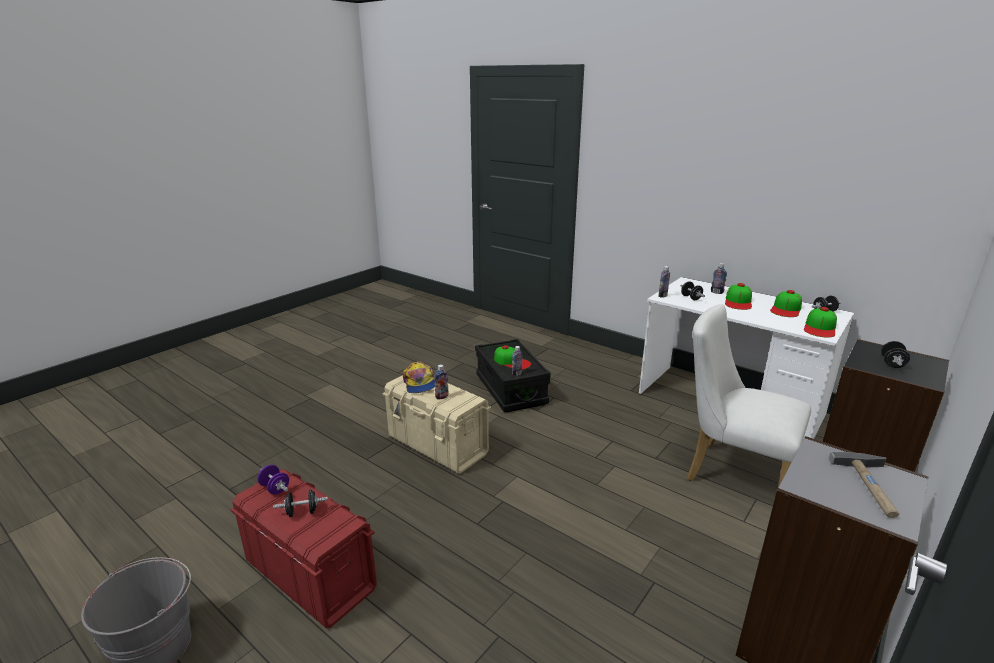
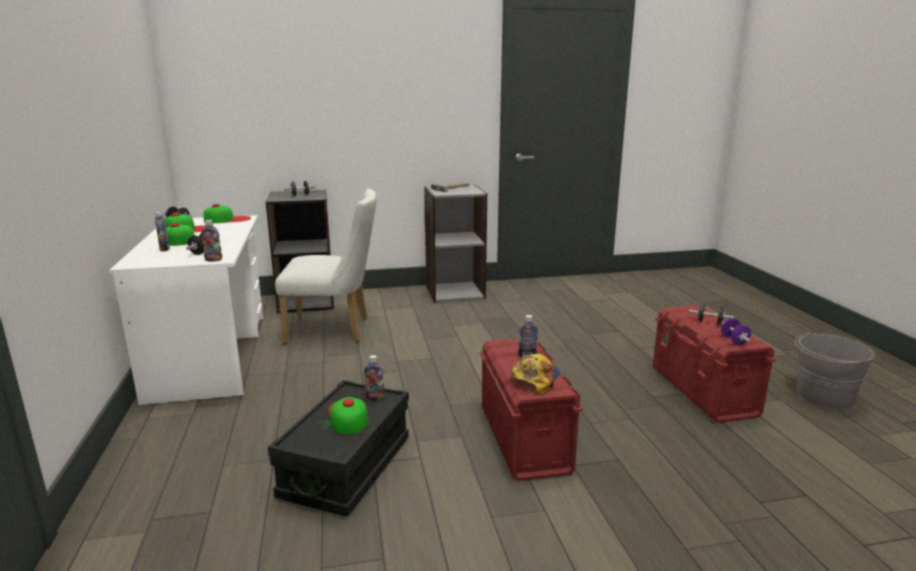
camera: 140 degrees left, 5 degrees down
(437, 445) = (524, 439): beige storage box -> red storage box
(731, 472) = (335, 330): white chair -> white chair turned 75 degrees counterclockwise

